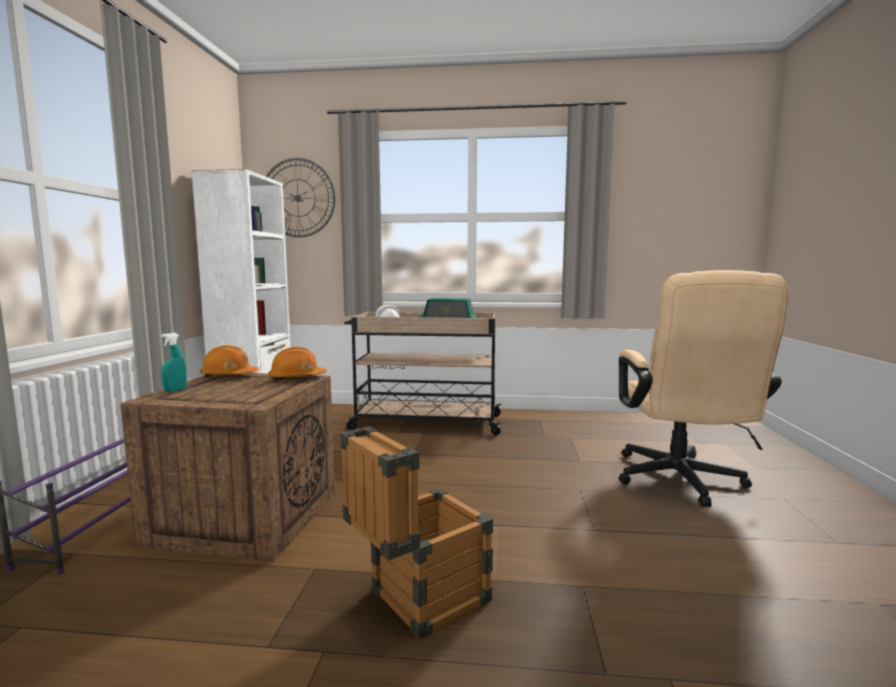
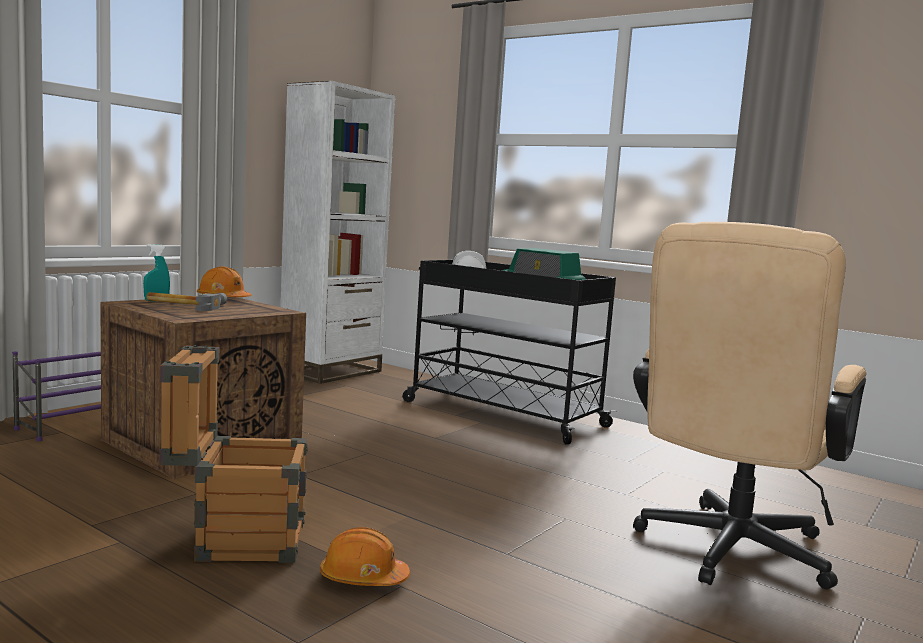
camera: 30 degrees right, 0 degrees up
(216, 390) = (184, 305): none -> hammer
(297, 378) = (271, 309): orange hard hat -> orange hard hat (363, 578)
(298, 198) = (419, 113): wall clock -> none
(424, 422) = (501, 413): beige cart -> black cart

